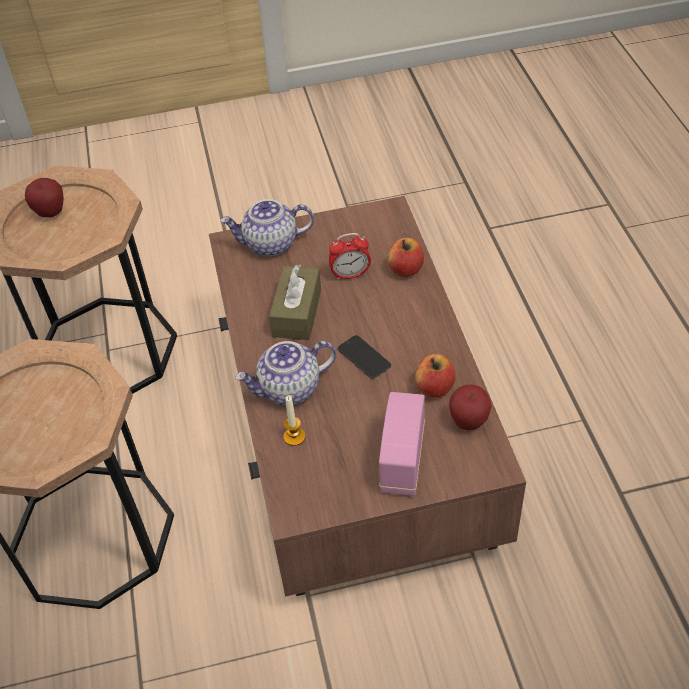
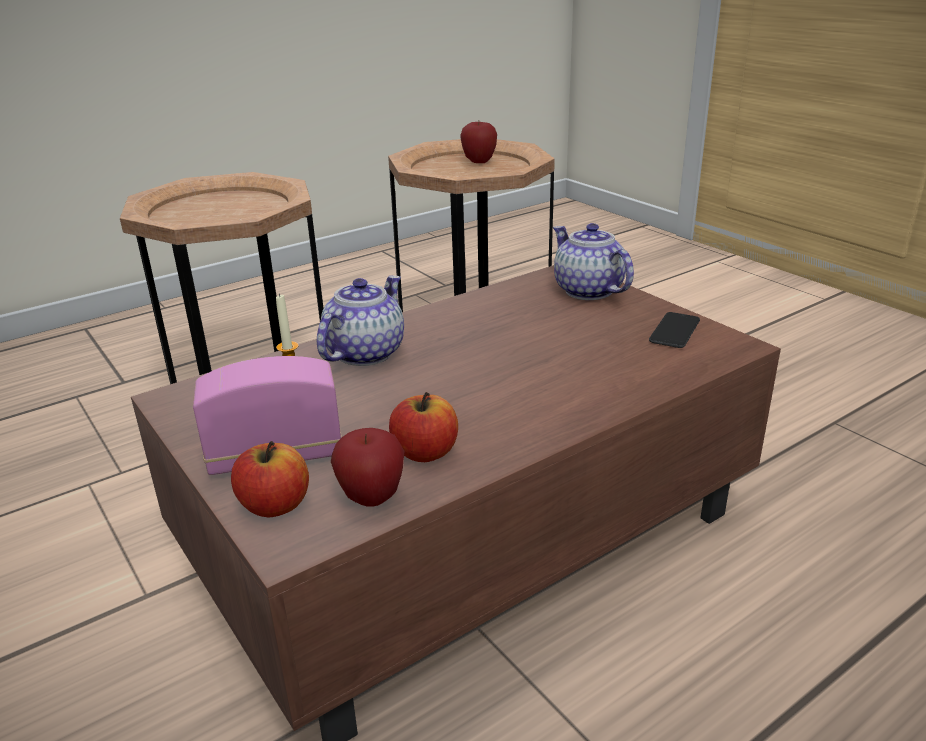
camera: 65 degrees right, 20 degrees down
(289, 389) = (364, 353): teapot -> teapot turned 75 degrees clockwise
(297, 313) = (490, 329): brown tissue box -> none
(350, 275) = (586, 345): alarm clock -> none
(364, 357) = (447, 387): phone -> phone (674, 331)
(406, 269) = (636, 380): apple -> apple (275, 505)

